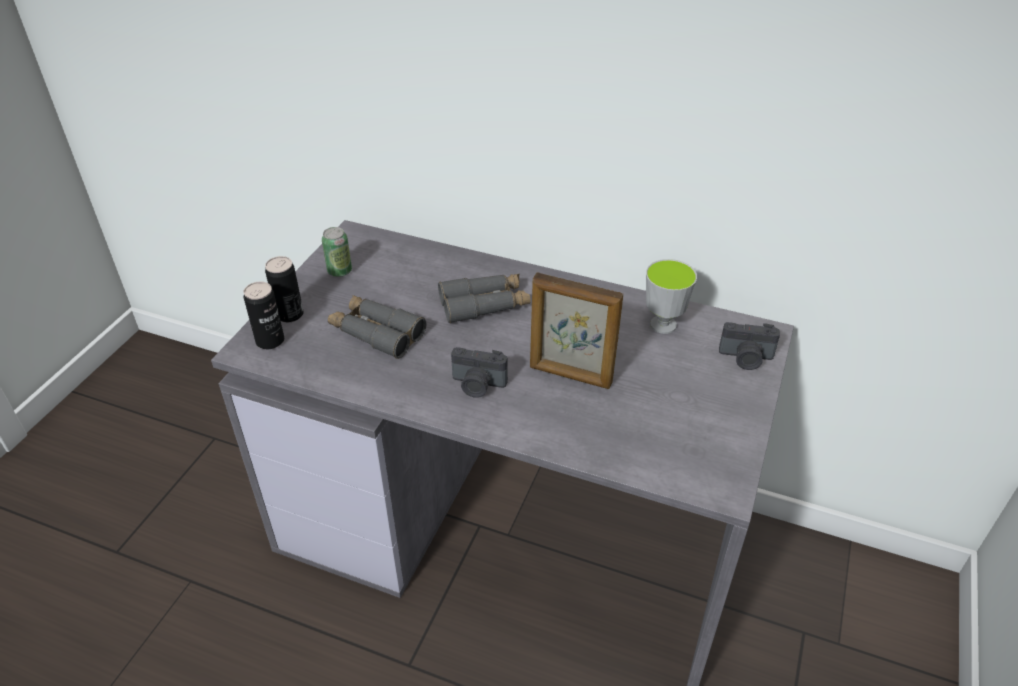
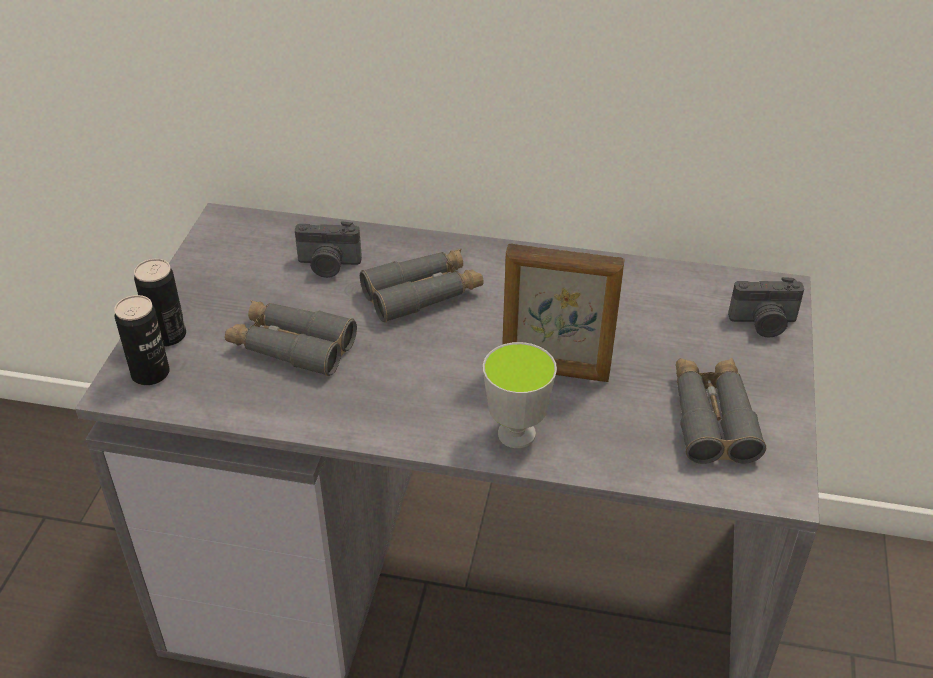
camera: 10 degrees left, 0 degrees up
(339, 271) = (220, 271): can -> none
(477, 385) = (441, 398): camera -> camera (328, 265)
(663, 325) = (653, 294): cup -> cup (516, 434)
(684, 428) = (712, 418): none -> grey binoculars

